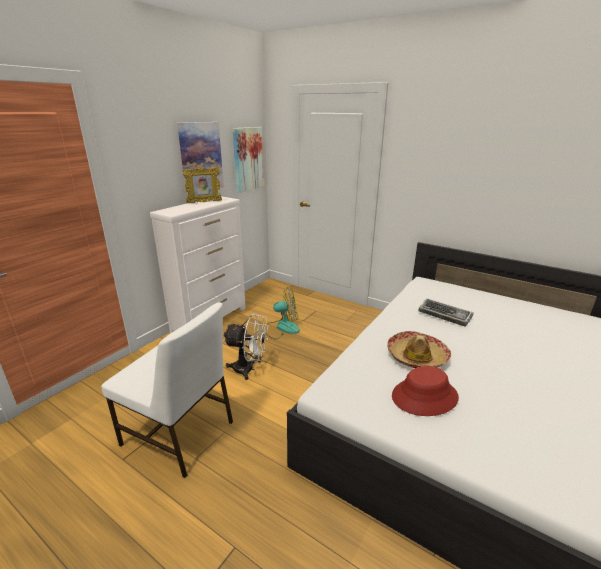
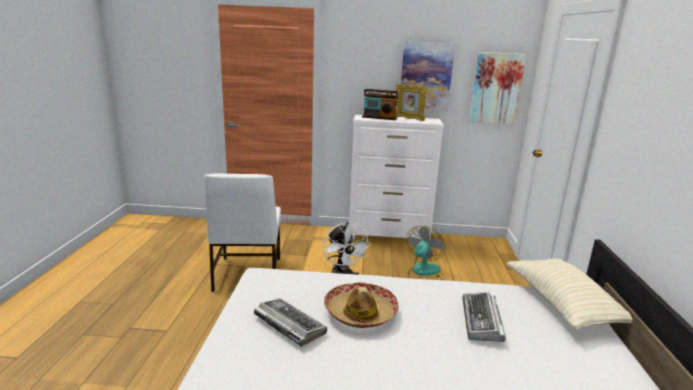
camera: 60 degrees right, 5 degrees down
(182, 208) = (379, 118): none -> radio
(282, 328) = (423, 273): fan -> fan turned 120 degrees counterclockwise
(424, 397) = (288, 325): red hat -> keyboard
(432, 286) = (562, 304): none -> beige pillow

